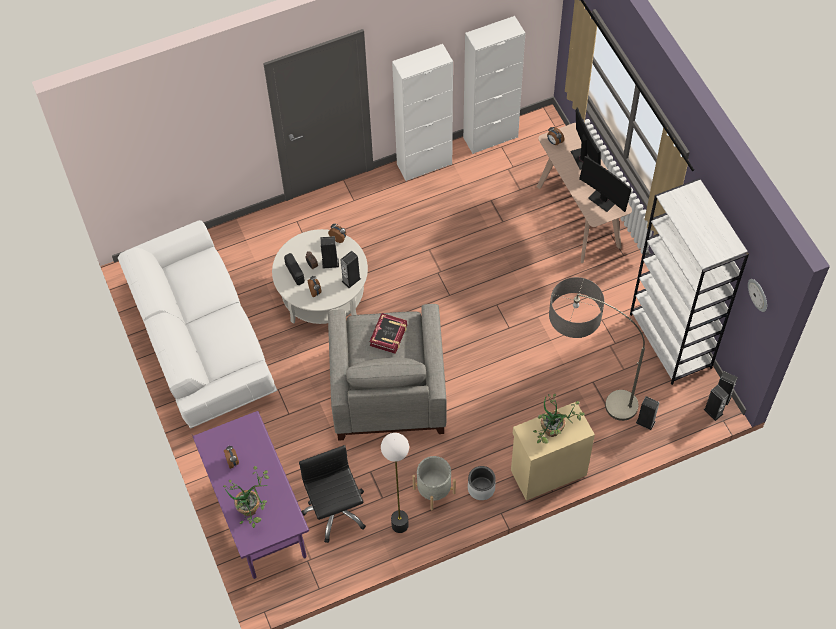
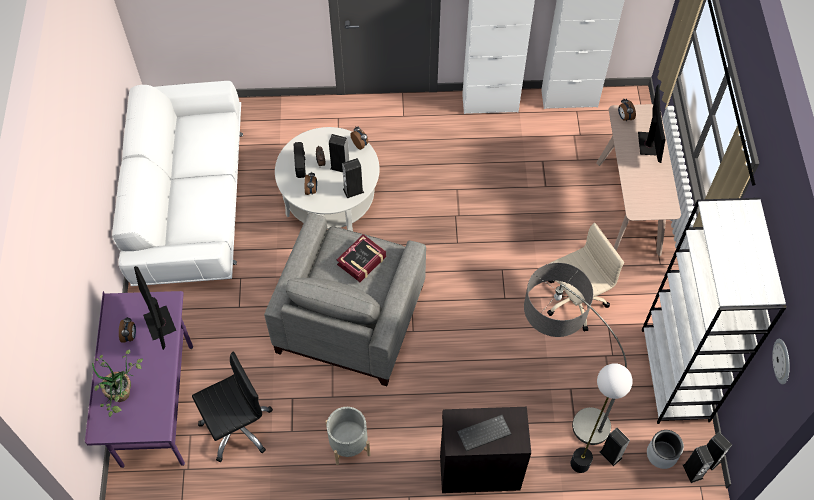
camera: 20 degrees right, 0 degrees up
(335, 511) = (237, 427): black office chair -> black office chair turned 60 degrees clockwise
(399, 525) = (296, 468): floor lamp -> floor lamp (579, 463)
(481, 488) = (399, 460): grey planter -> grey planter (661, 454)
(547, 472) = (479, 470): beige cabinet -> black cabinet
(553, 434) = (483, 434): potted plant -> keyboard
(566, 310) = (574, 301): none -> beige office chair
(603, 199) = (653, 194): monitor -> monitor (160, 323)

